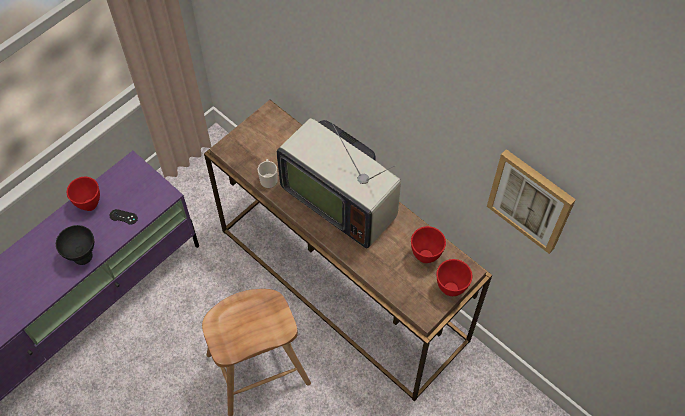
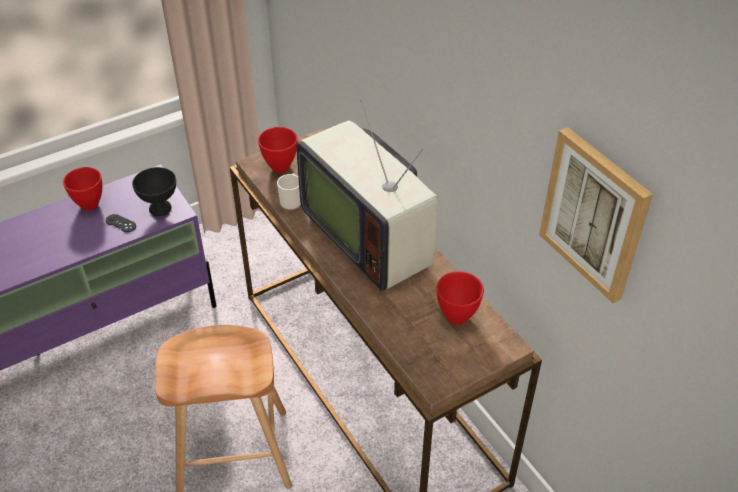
camera: 15 degrees right, 15 degrees down
(83, 255) = (58, 251): black bowl -> black bowl (160, 208)
(450, 289) = (478, 360): red bowl -> red bowl (279, 167)

